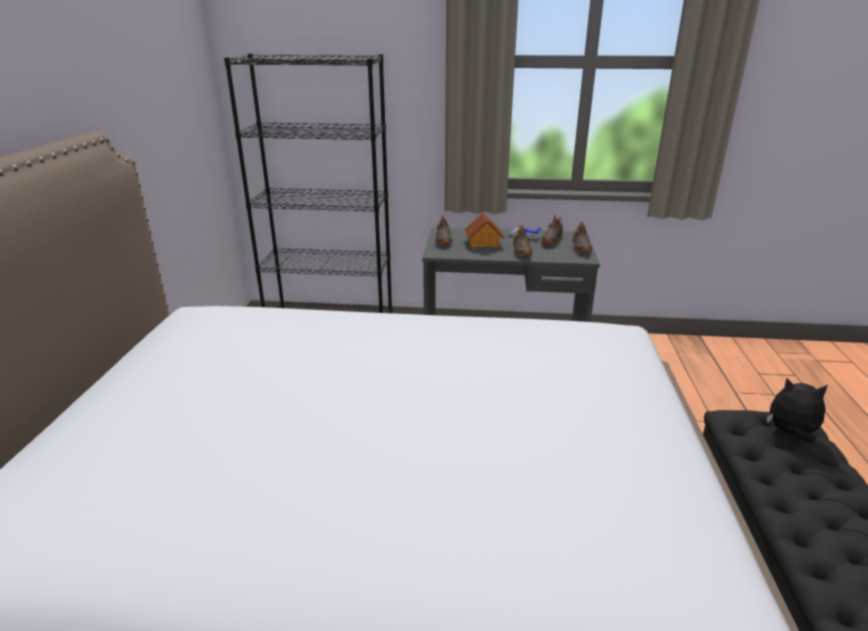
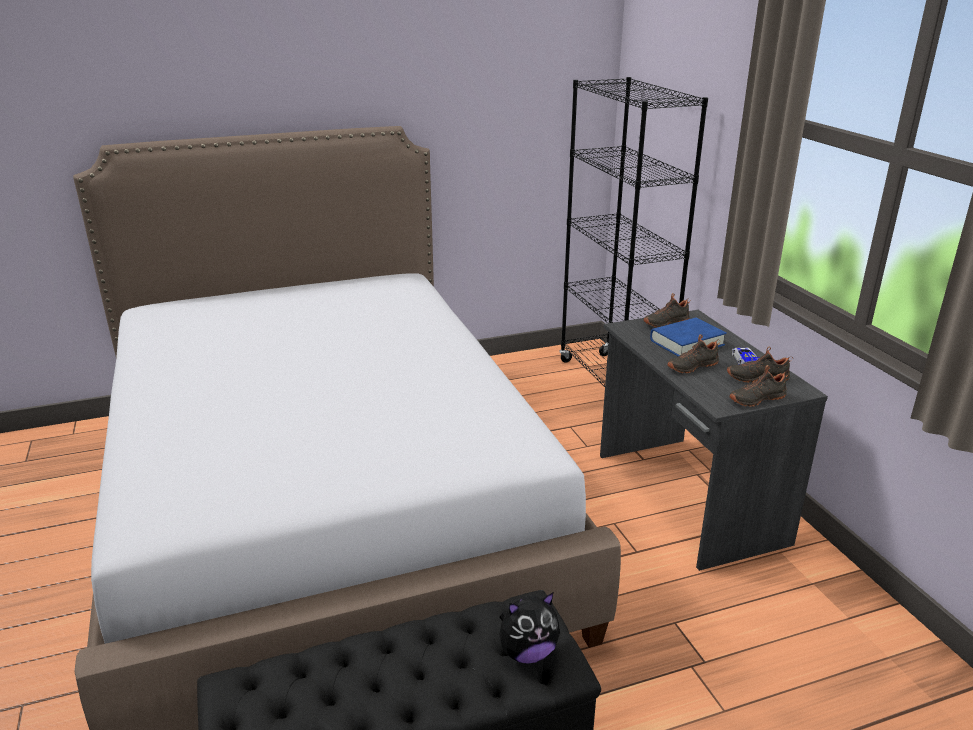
camera: 65 degrees right, 0 degrees up
(483, 243) = (687, 342): toy house -> blue book
(790, 433) = (527, 652): plush toy -> plush toy turned 75 degrees clockwise

